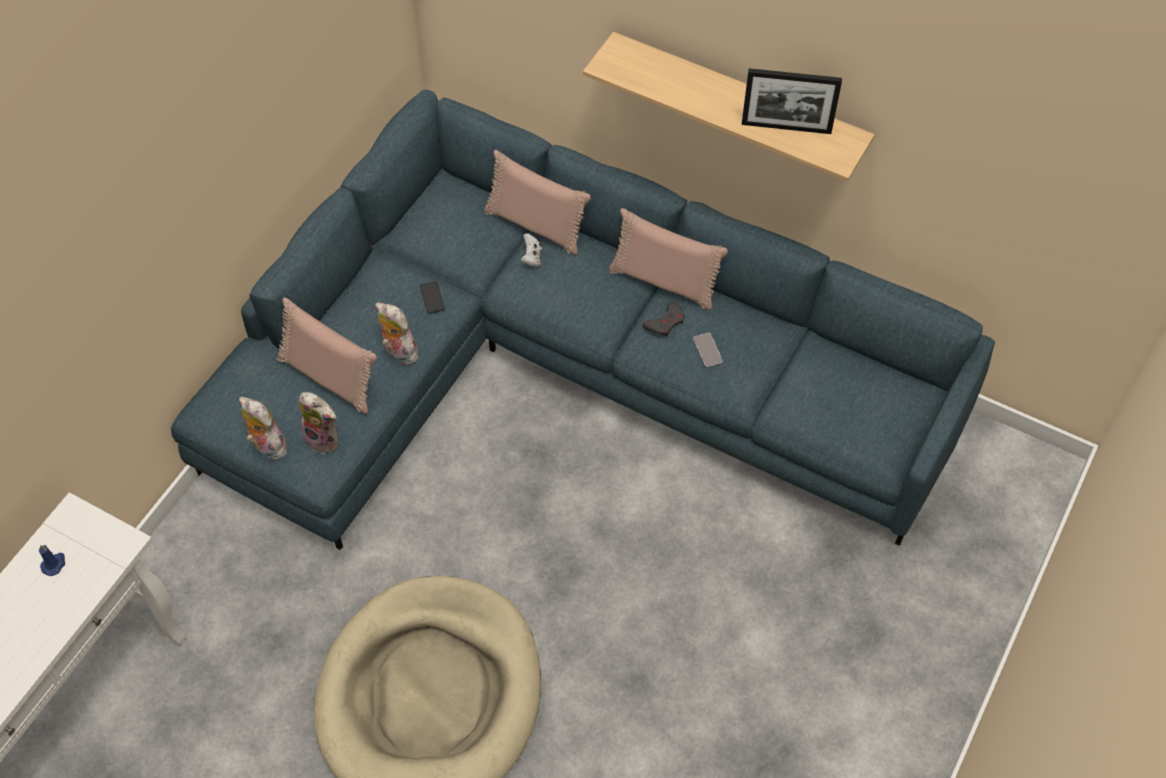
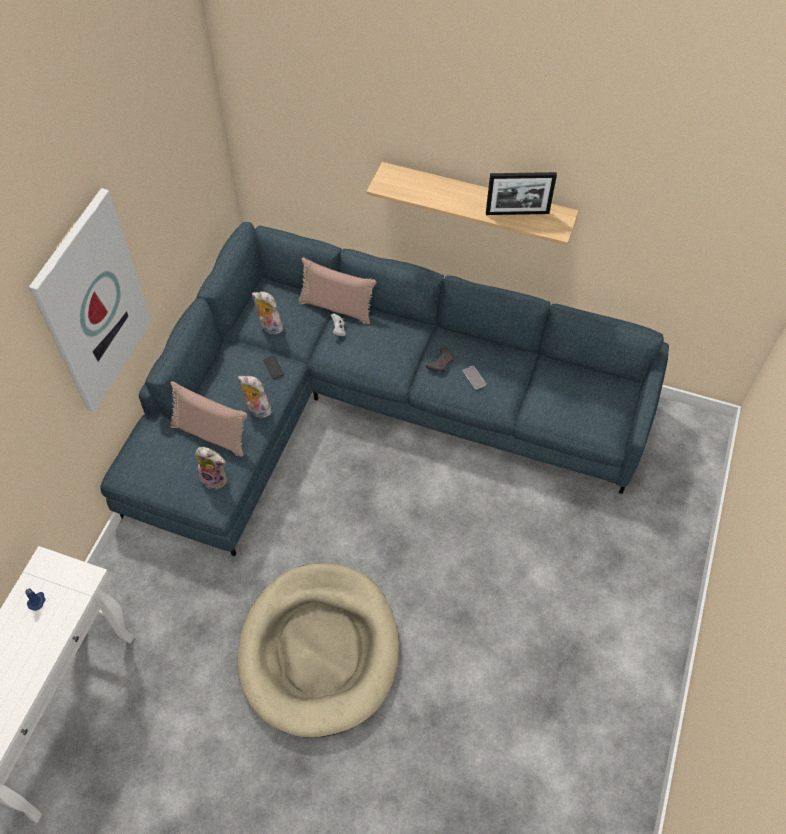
camera: 10 degrees left, 0 degrees up
(182, 180) = (92, 304): none -> picture
(266, 446) = (174, 490): plush toy -> plush toy (269, 327)
(664, 281) = (434, 334): beige pillow -> none

